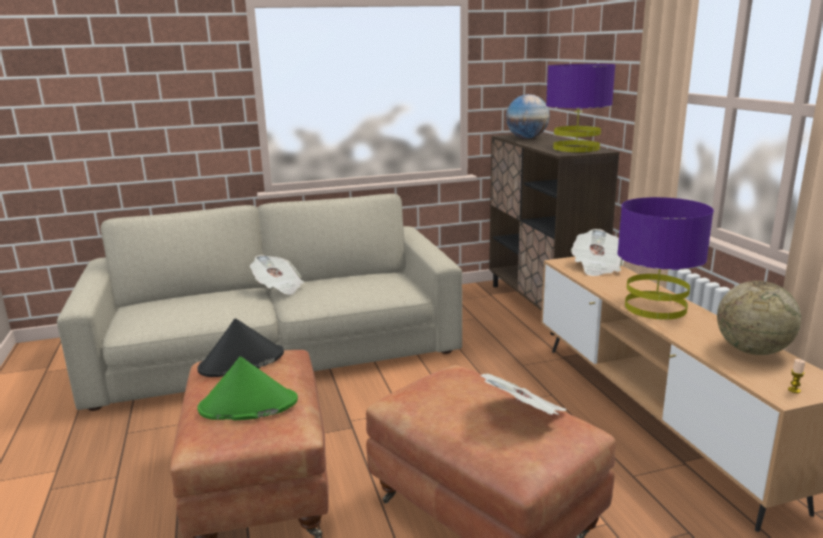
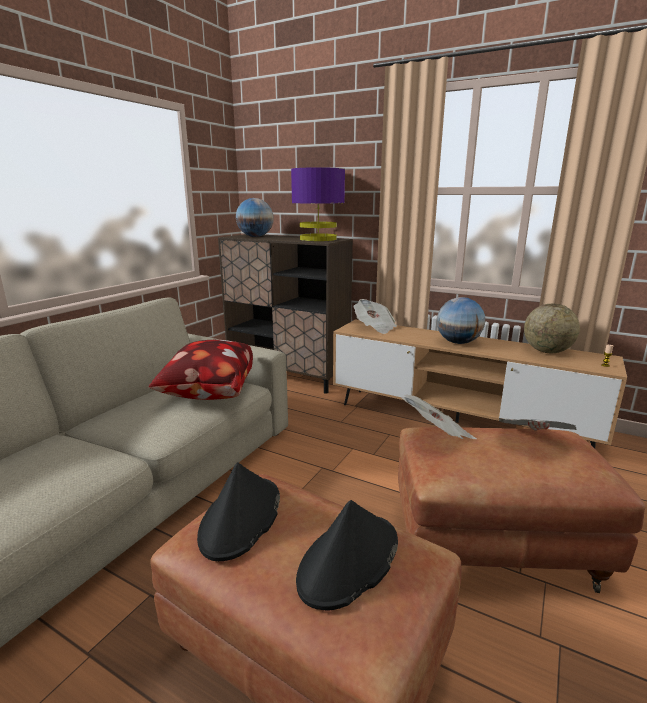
camera: 45 degrees left, 0 degrees up
(248, 405) = (349, 561): green hat -> black hat
(278, 287) = (94, 426): newspaper -> newspaper (437, 435)
(371, 288) = (208, 394): none -> pillow
(655, 307) = (458, 342): purple table lamp -> globe

